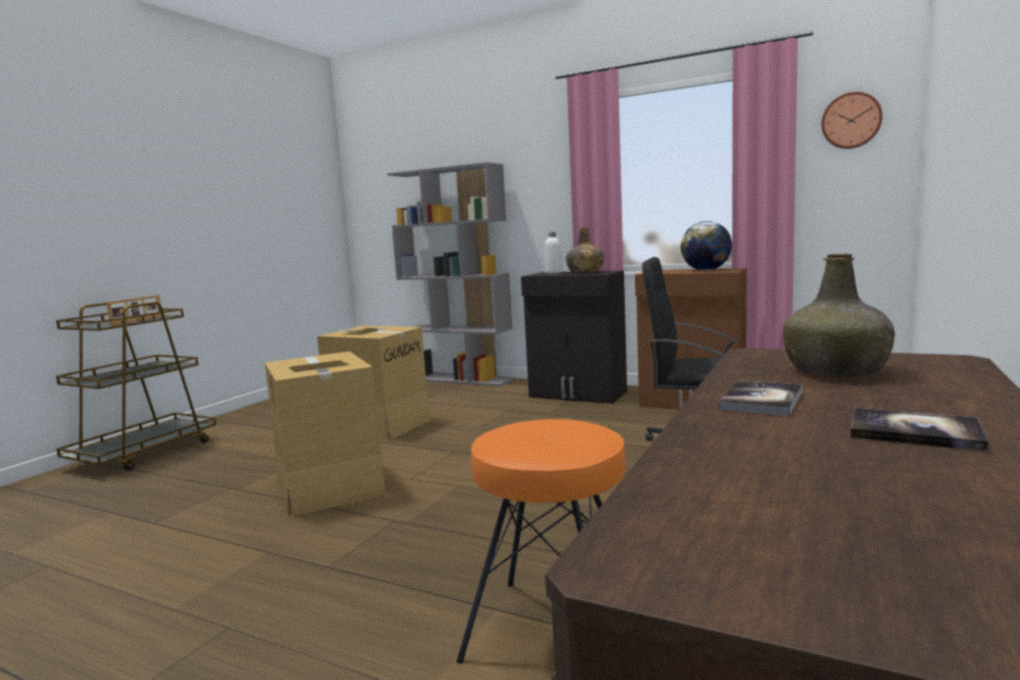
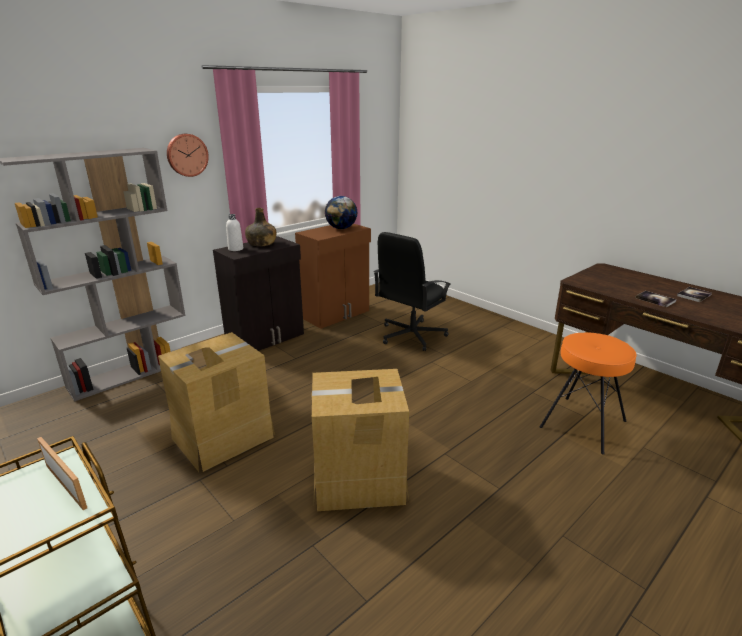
camera: 70 degrees left, 15 degrees up
(836, 371) = (615, 281): green bottle -> none
(851, 121) = (375, 127): wall clock -> wall clock (187, 155)

